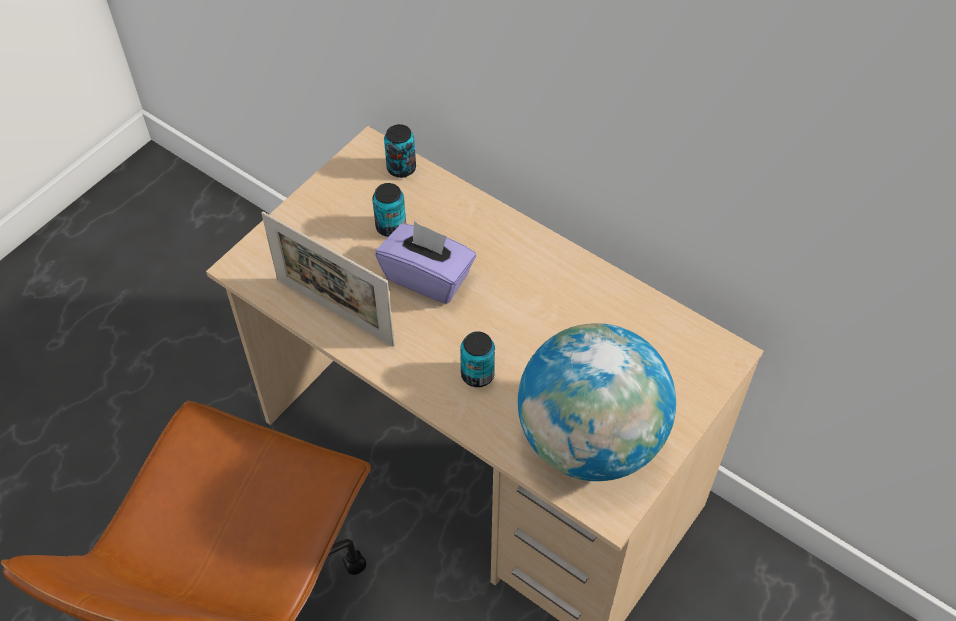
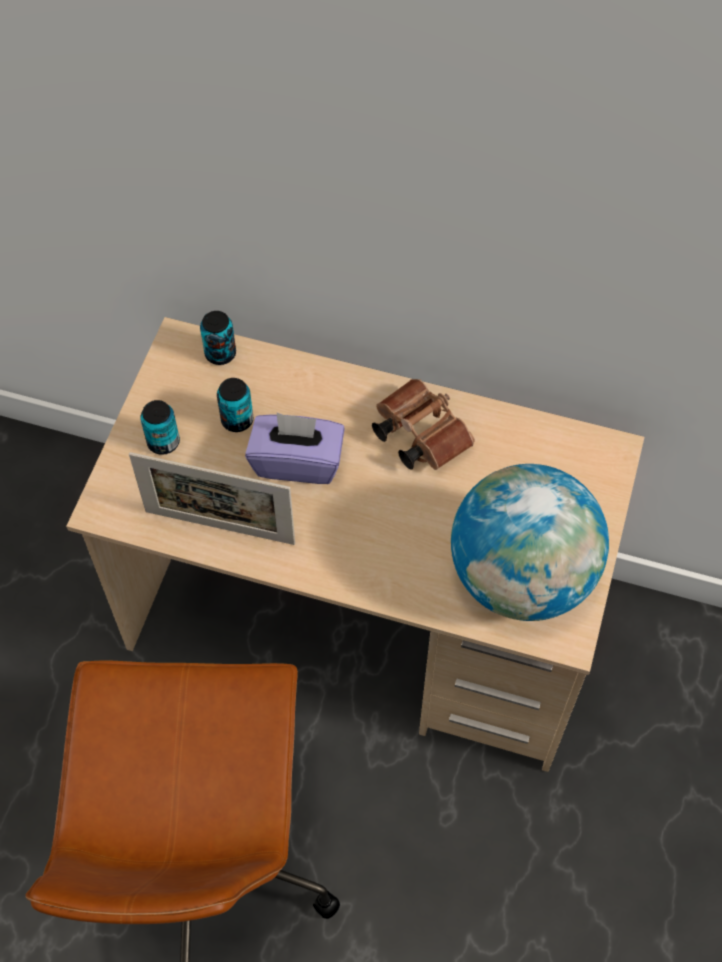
camera: 20 degrees left, 5 degrees up
(477, 374) = (388, 546): can -> can (163, 442)
(547, 285) = (417, 434): none -> brown binoculars

